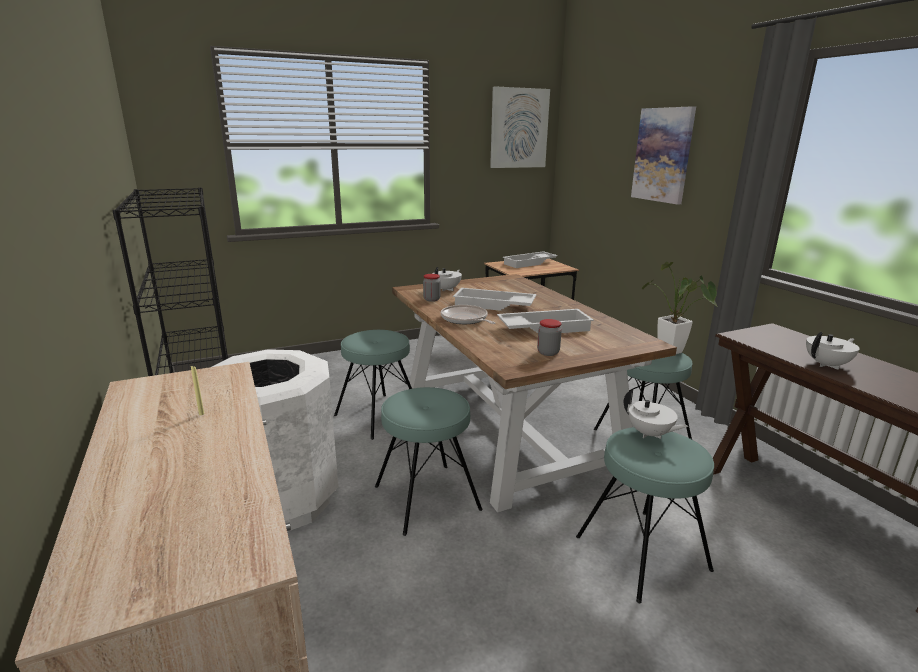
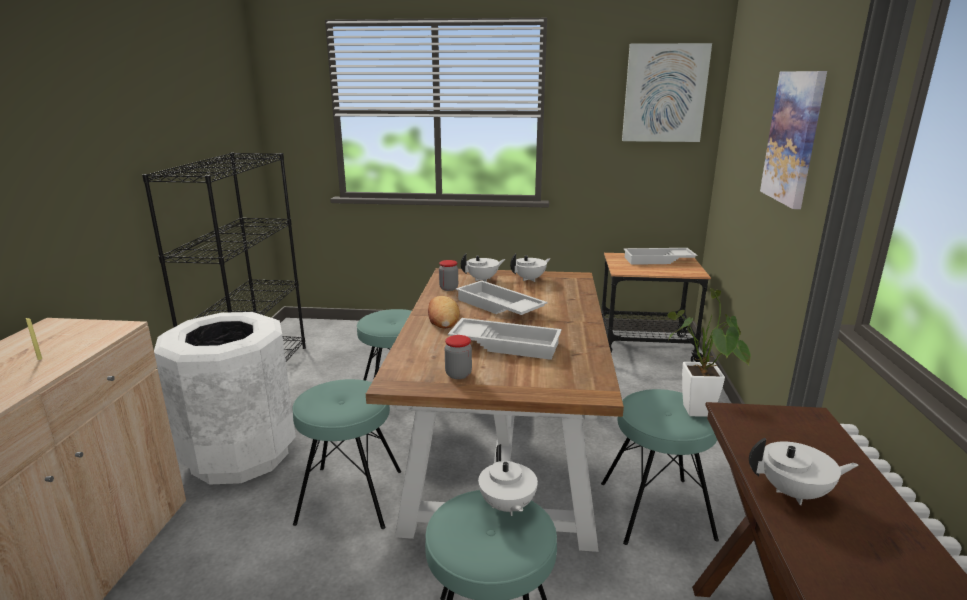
camera: 30 degrees right, 0 degrees up
(465, 319) = (442, 317): frying pan -> bread
(482, 284) = (530, 279): none -> white teapot

